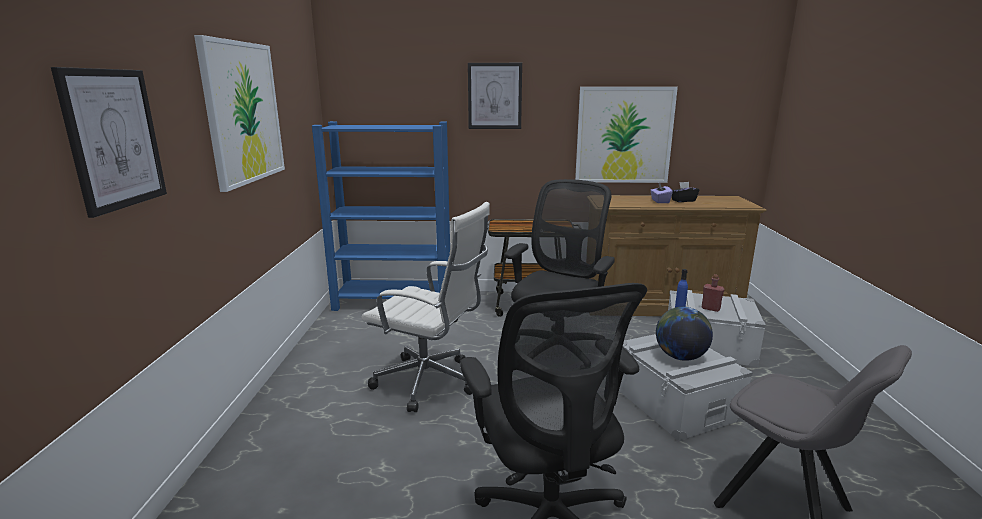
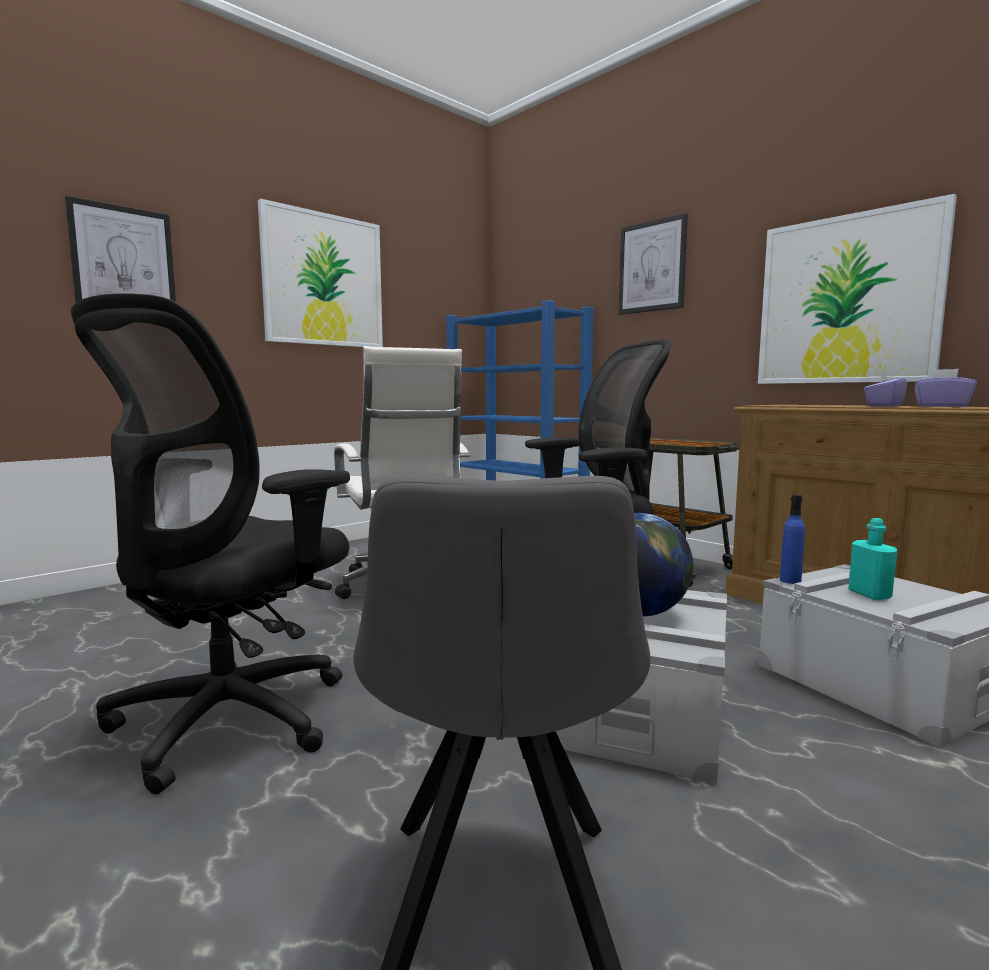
camera: 45 degrees right, 10 degrees down
(683, 200) = (941, 406): black tissue box -> purple tissue box
(710, 308) = (869, 594): red bottle -> turquoise bottle

